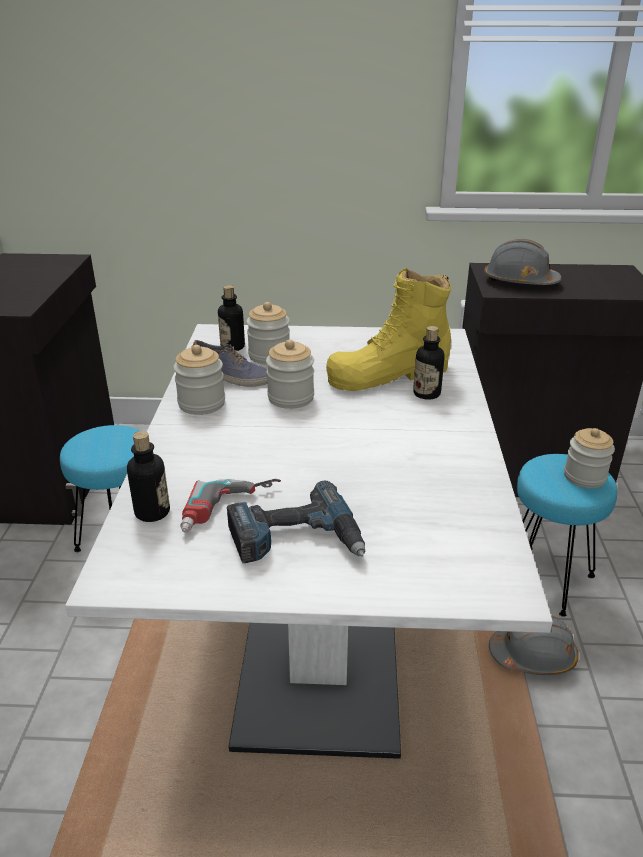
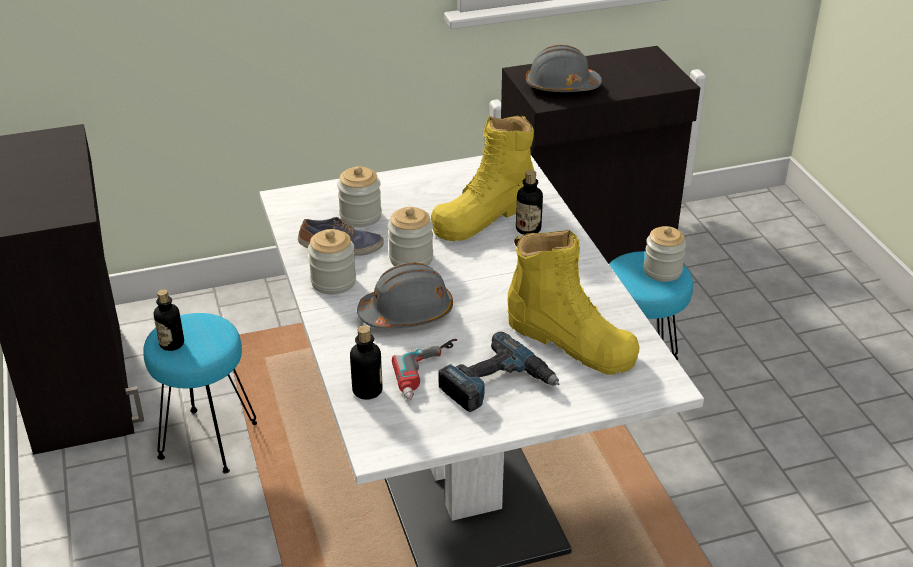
camera: 20 degrees left, 5 degrees up
(232, 347) = (317, 213): bottle -> bottle (172, 343)
(411, 511) = (571, 341): none -> yellow boot
(533, 656) = (648, 442): grey hard hat -> grey hard hat (407, 313)

